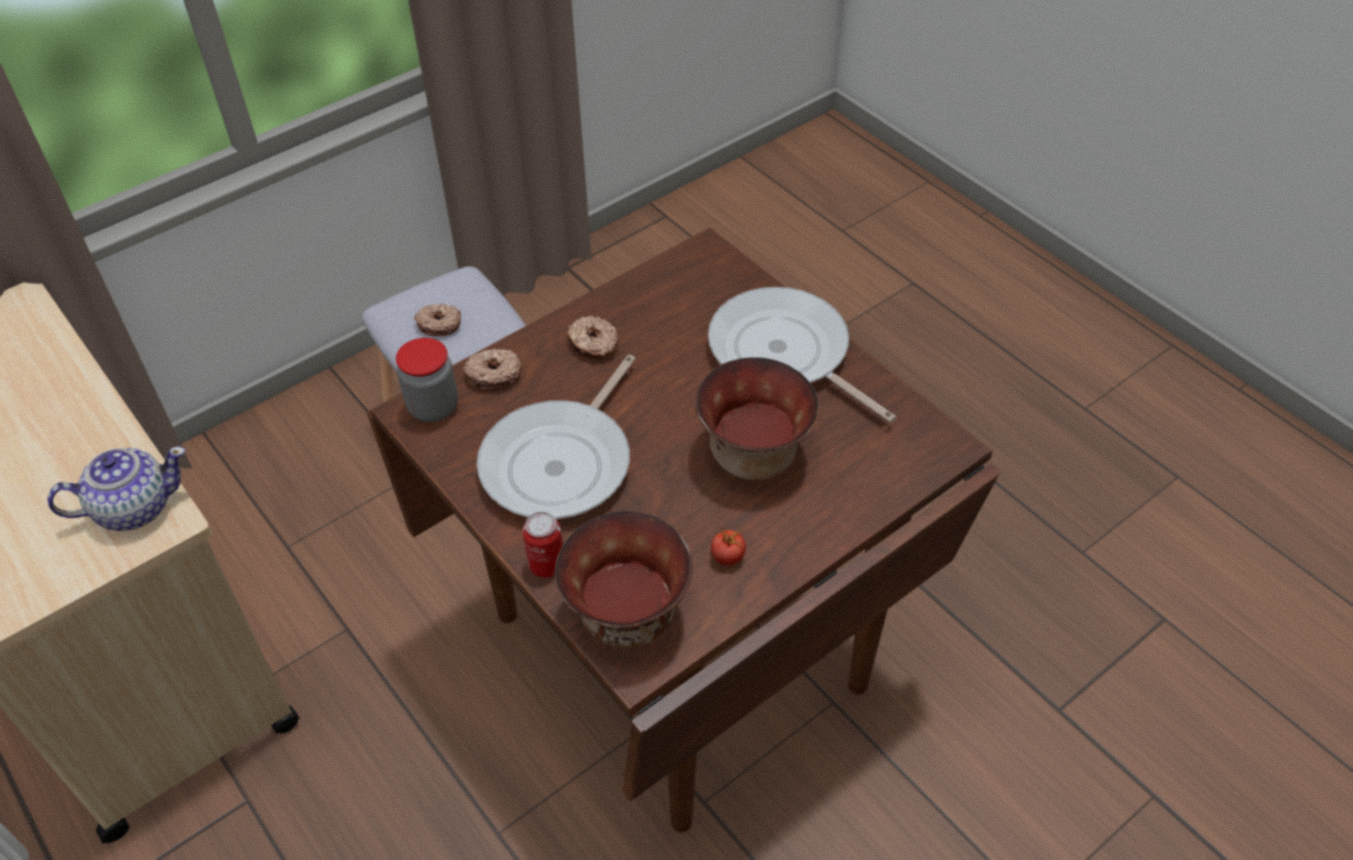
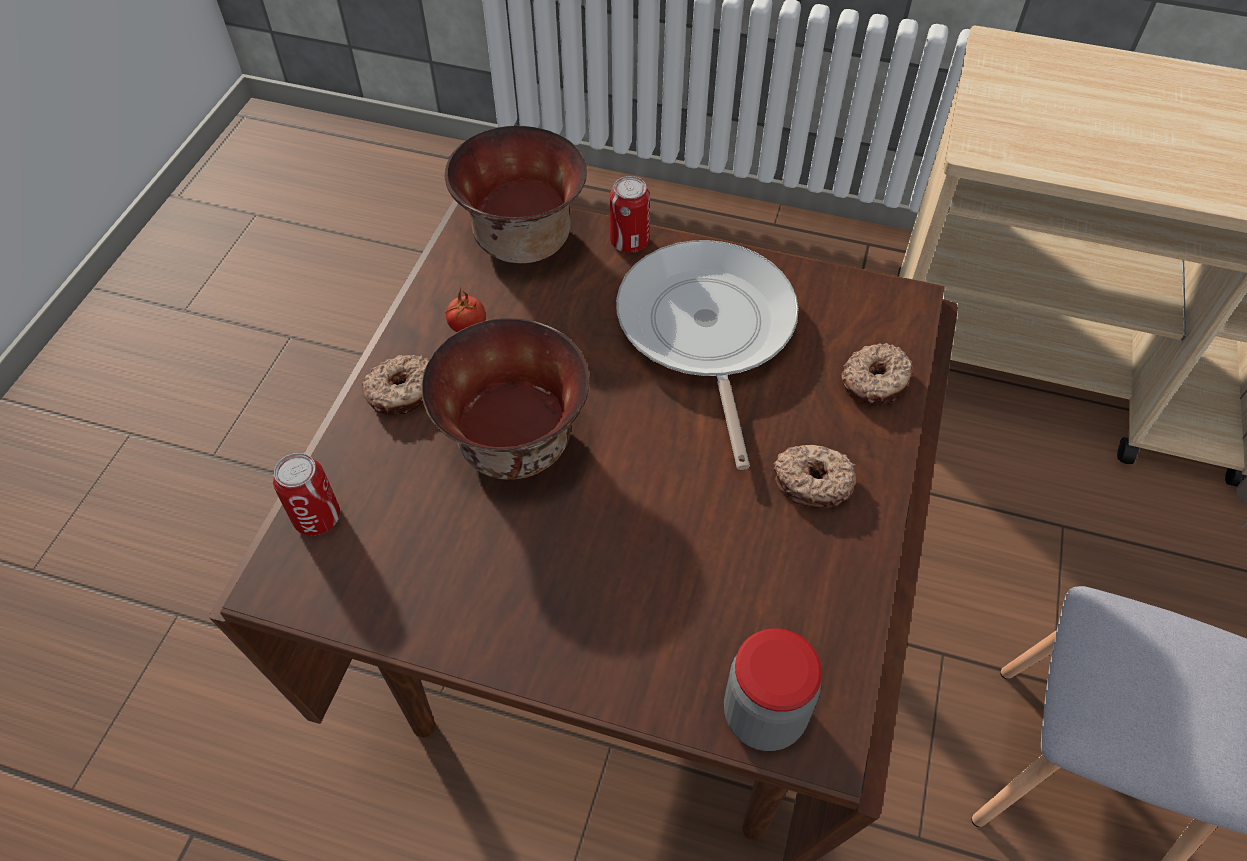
camera: 145 degrees right, 5 degrees up
(133, 508) = (1020, 143): teapot -> none
(433, 407) = (890, 316): jar -> jar (763, 715)
(439, 324) = (1154, 670): donut -> donut (403, 392)
(784, 354) = (570, 606): frying pan -> none
(909, 473) = (317, 517): none -> can

